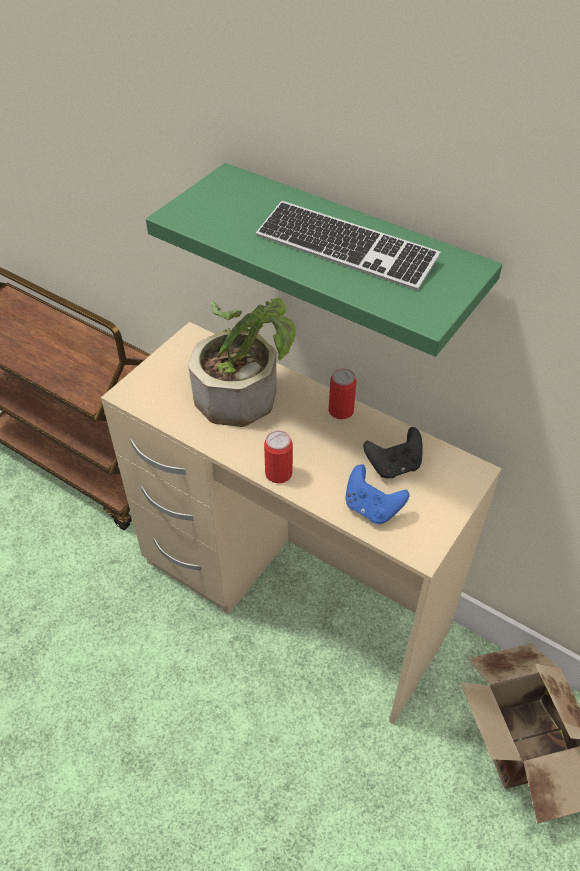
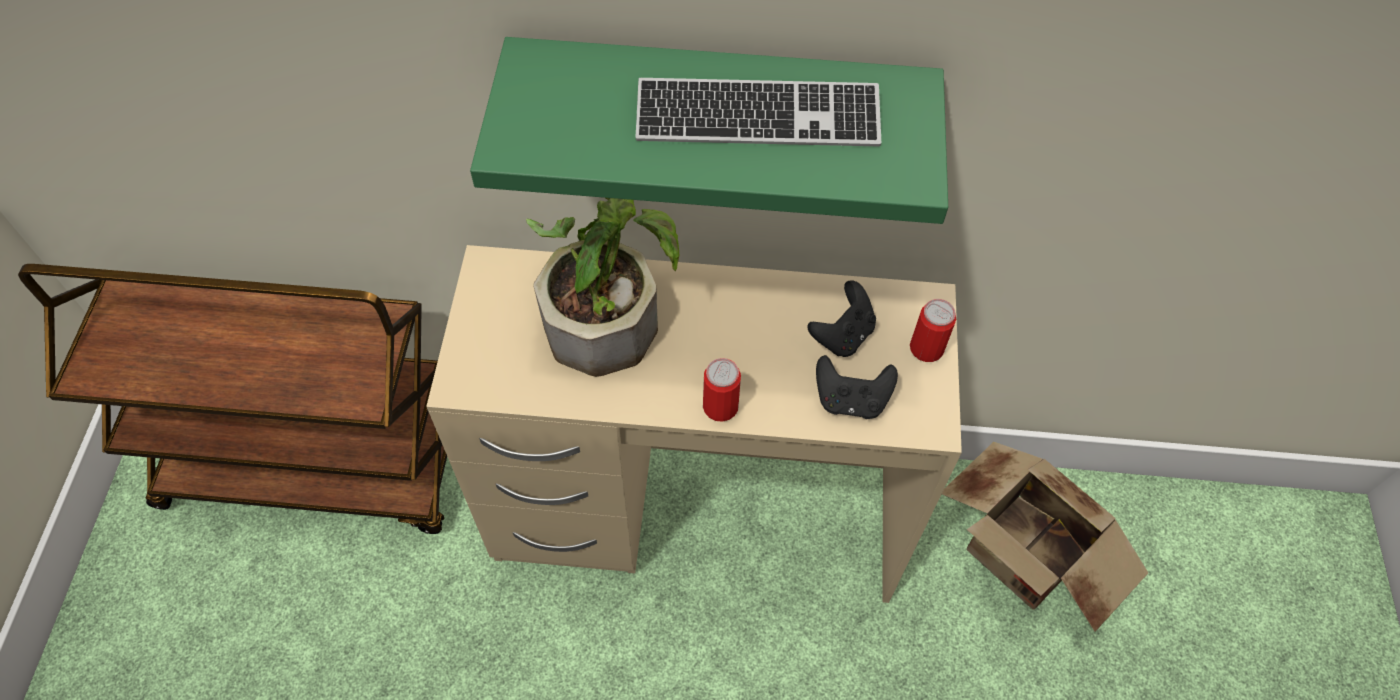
camera: 30 degrees left, 10 degrees up
(341, 411) = (739, 290): can -> can (926, 348)
(371, 508) = (851, 400): blue game controller -> black game controller

